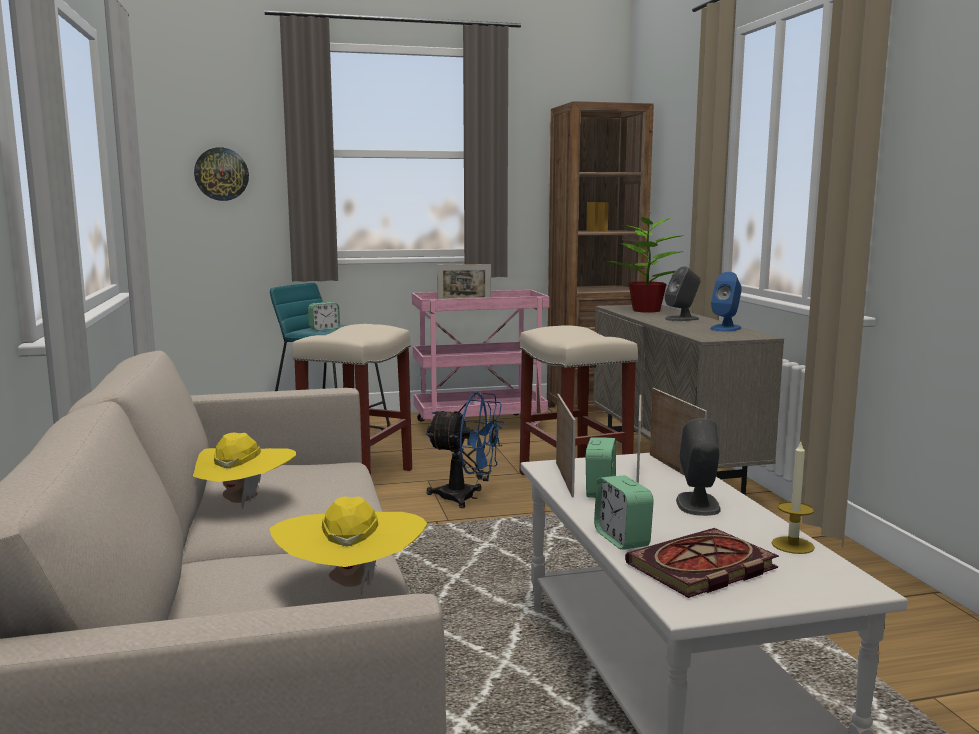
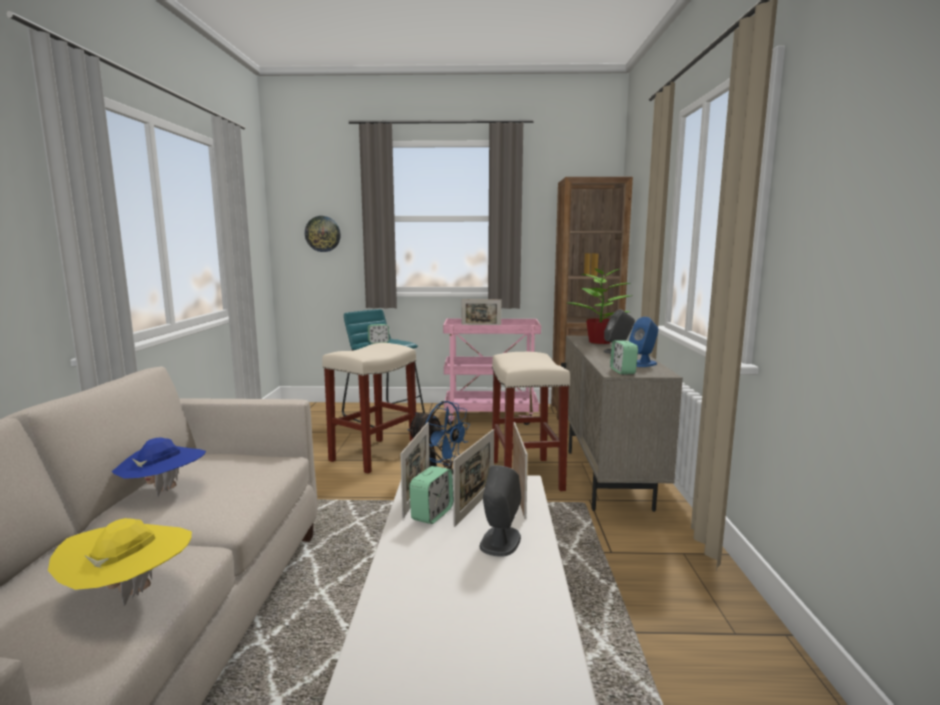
camera: 15 degrees right, 0 degrees up
(239, 502) = (162, 490): yellow hat -> blue hat
(622, 539) = (394, 574): alarm clock -> alarm clock (622, 371)
(701, 569) = (426, 625): book -> none
(792, 545) = (542, 608): candle -> none

